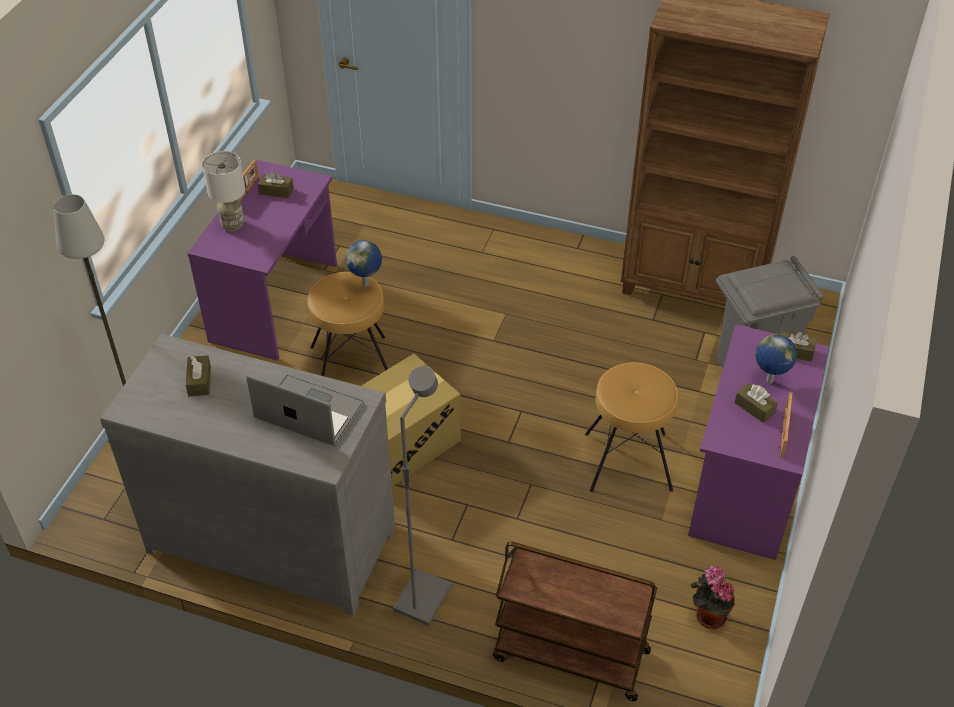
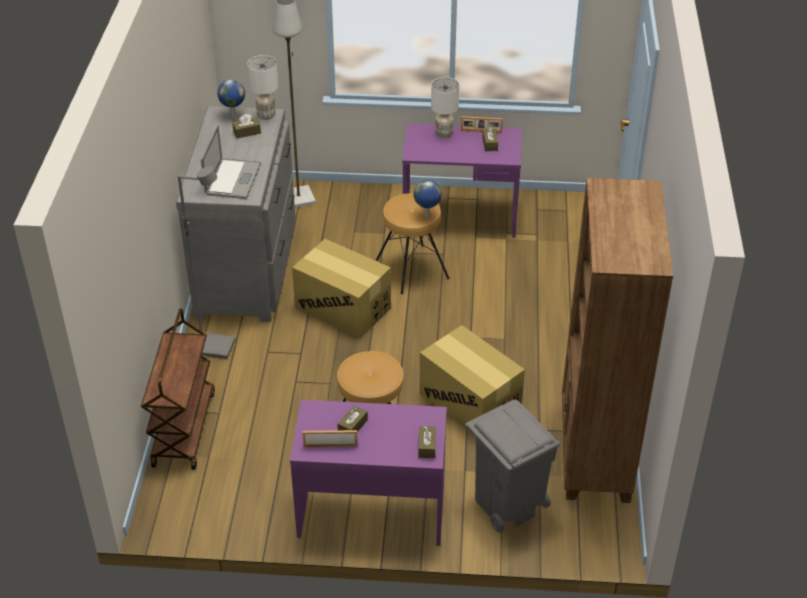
camera: 75 degrees right, 5 degrees down
(167, 354) = (265, 115): none -> white table lamp
(598, 364) = (470, 402): none -> cardboard box
(707, 615) = (233, 500): potted plant -> none
(769, 381) = (385, 432): globe -> globe (233, 115)

